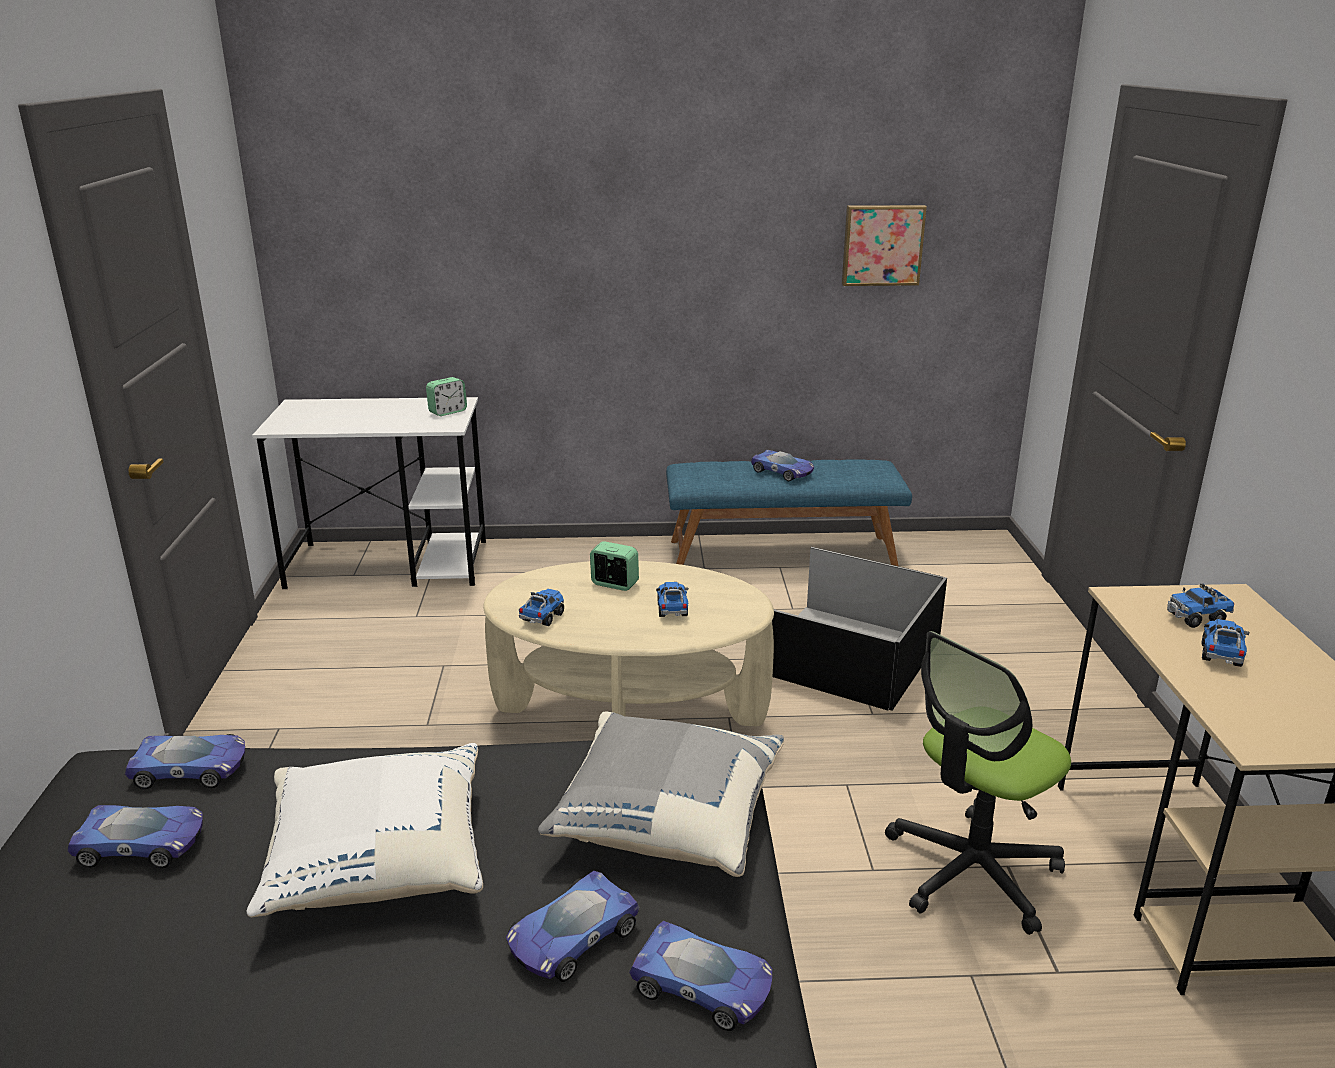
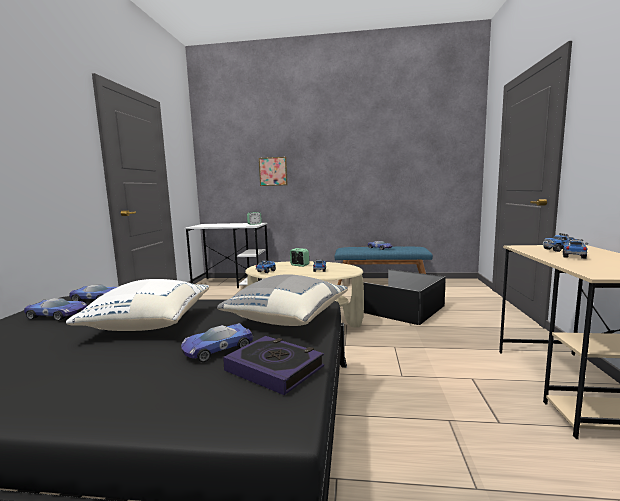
camera: 10 degrees right, 15 degrees down
(704, 985) = (274, 369): toy car -> book
(882, 245) = (416, 162): picture -> picture (273, 171)
(972, 871) = (453, 379): office chair -> none

